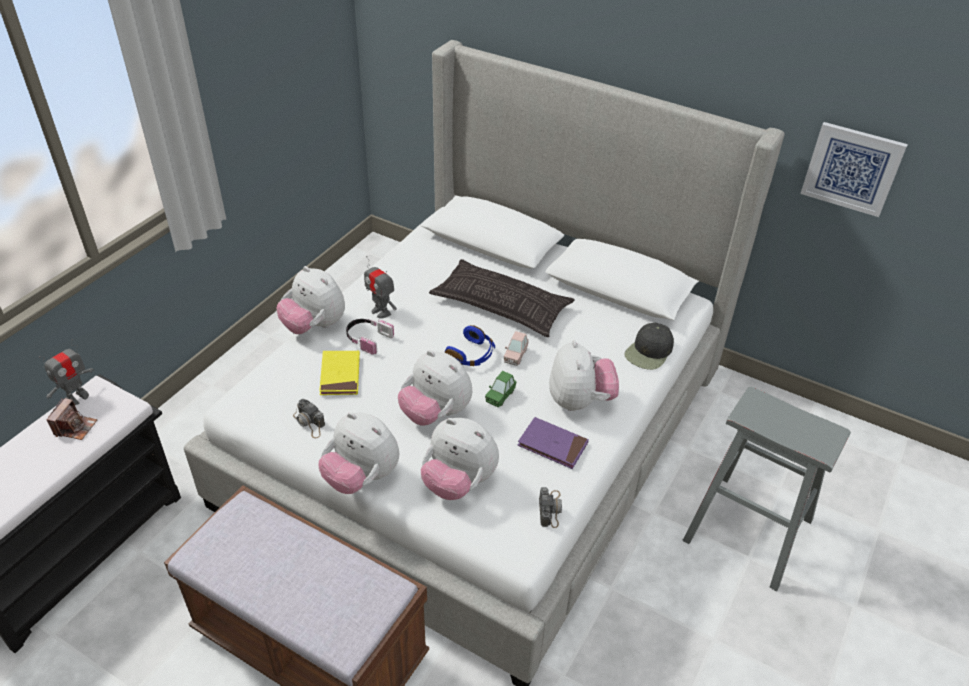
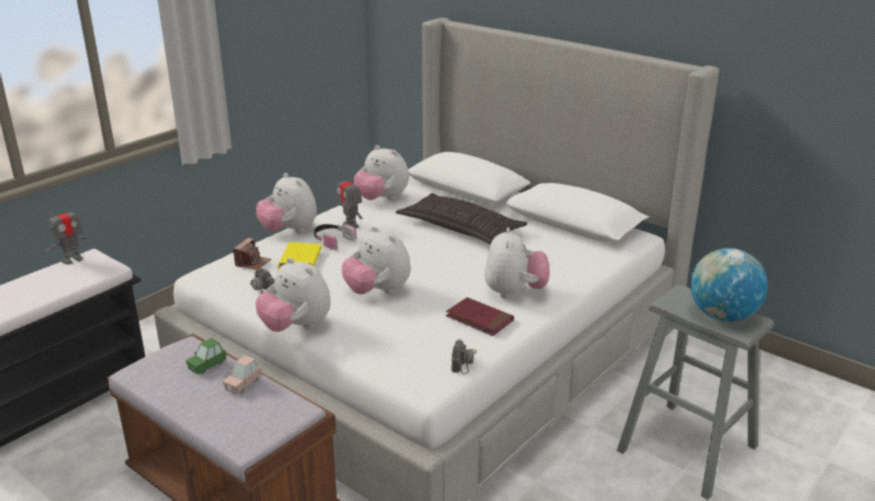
camera: 10 degrees right, 15 degrees down
(75, 427) = (63, 278): camera -> camera (252, 263)
(458, 482) = (383, 337): plush toy -> plush toy (382, 199)
(471, 355) = (422, 256): blue headphones -> none
(500, 396) = (440, 284): green toy car -> green toy car (207, 365)
(515, 355) = (463, 259): pink toy car -> pink toy car (243, 384)
(552, 445) = (479, 319): purple book -> red book
(649, 352) = (591, 265): black cap -> none
(801, 429) = (722, 316): none -> globe
(852, 168) = (783, 99): picture -> none

